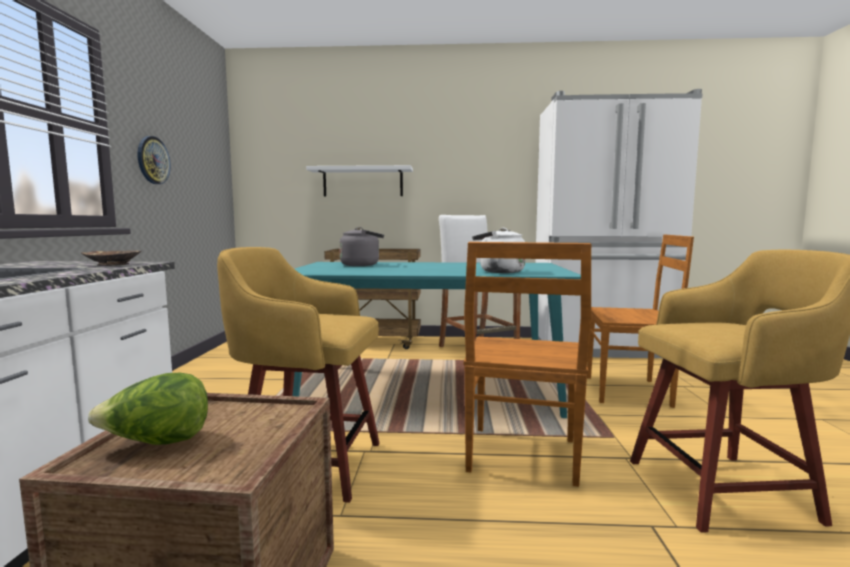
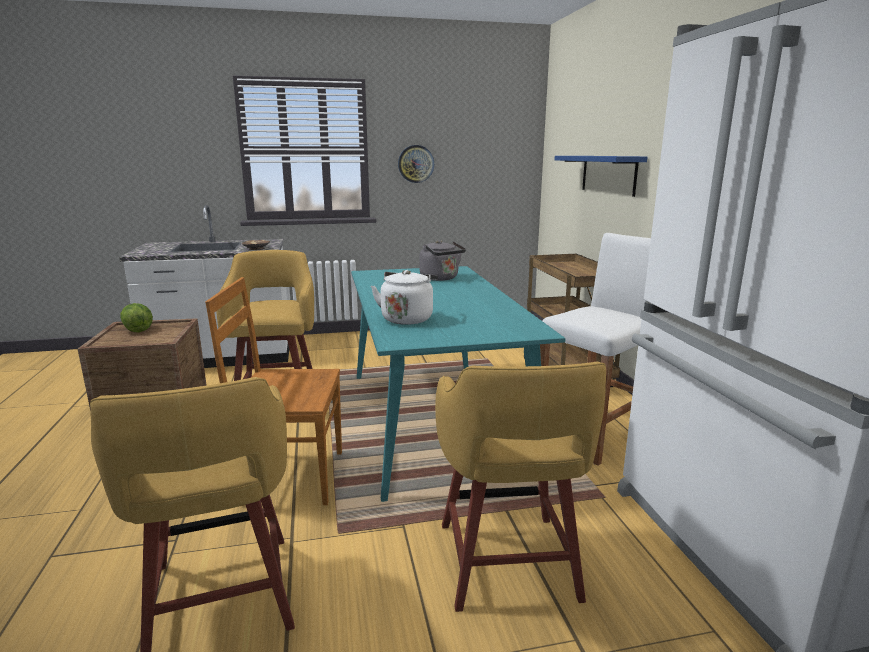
camera: 75 degrees right, 10 degrees up
(363, 182) = (608, 174): white shelf -> blue shelf
(630, 391) = (507, 564): brown chair -> yellow stool

